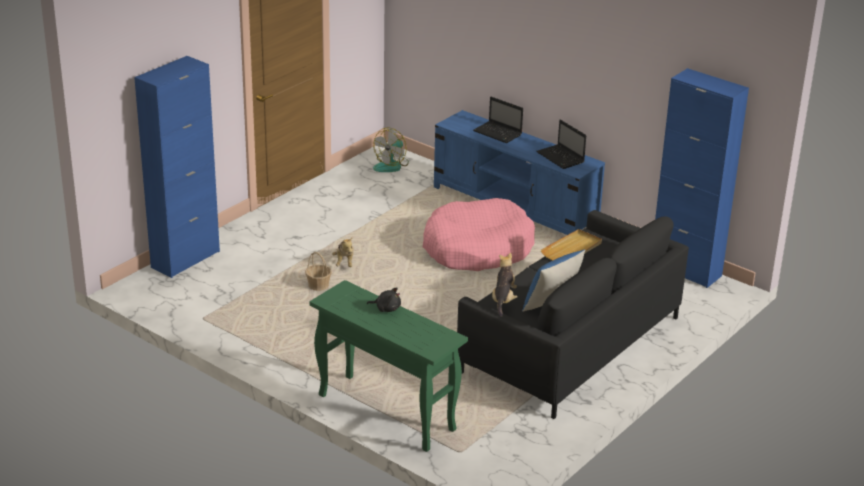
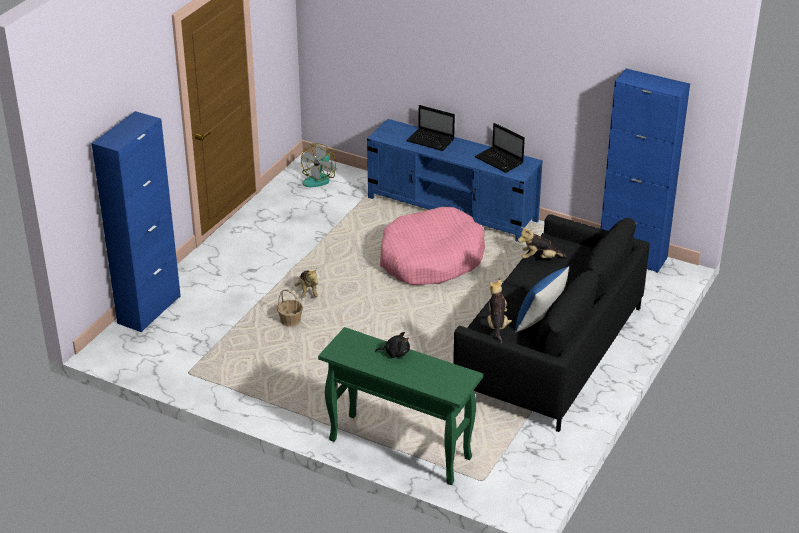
camera: 10 degrees left, 5 degrees up
(572, 249) = (539, 258): beige tray -> plush toy

